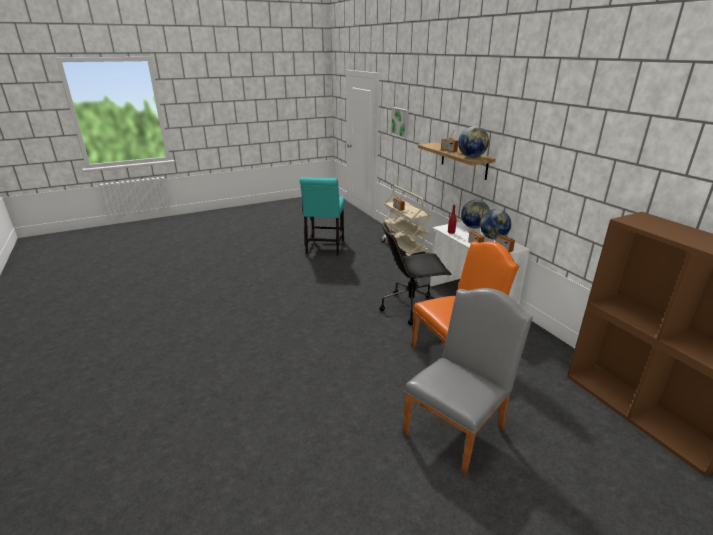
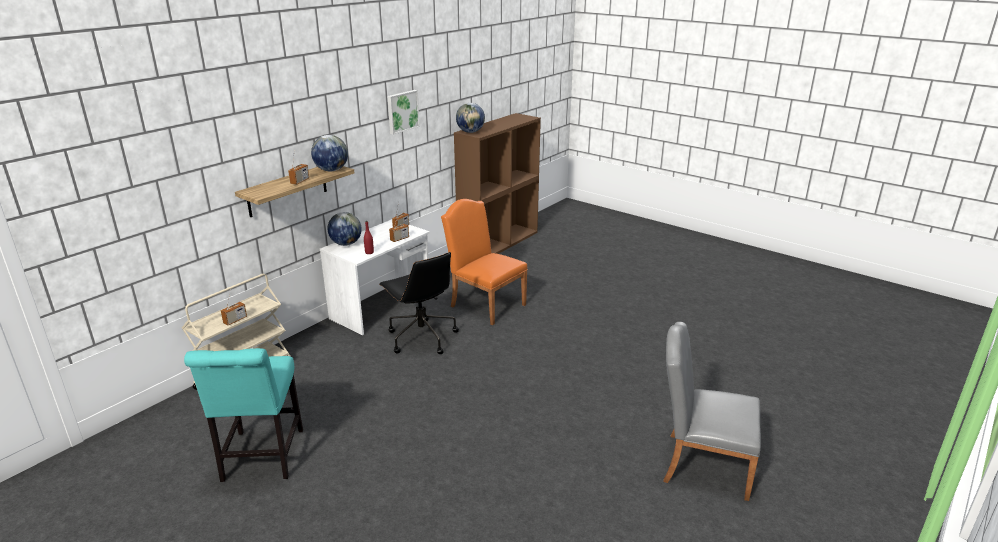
camera: 115 degrees left, 0 degrees up
(324, 248) = (261, 458): turquoise chair -> turquoise chair turned 105 degrees clockwise
(400, 122) = (118, 211): picture -> picture (402, 111)
(458, 426) = (570, 293): grey chair -> grey chair (699, 463)
(493, 238) = (375, 233): globe -> globe (470, 132)

